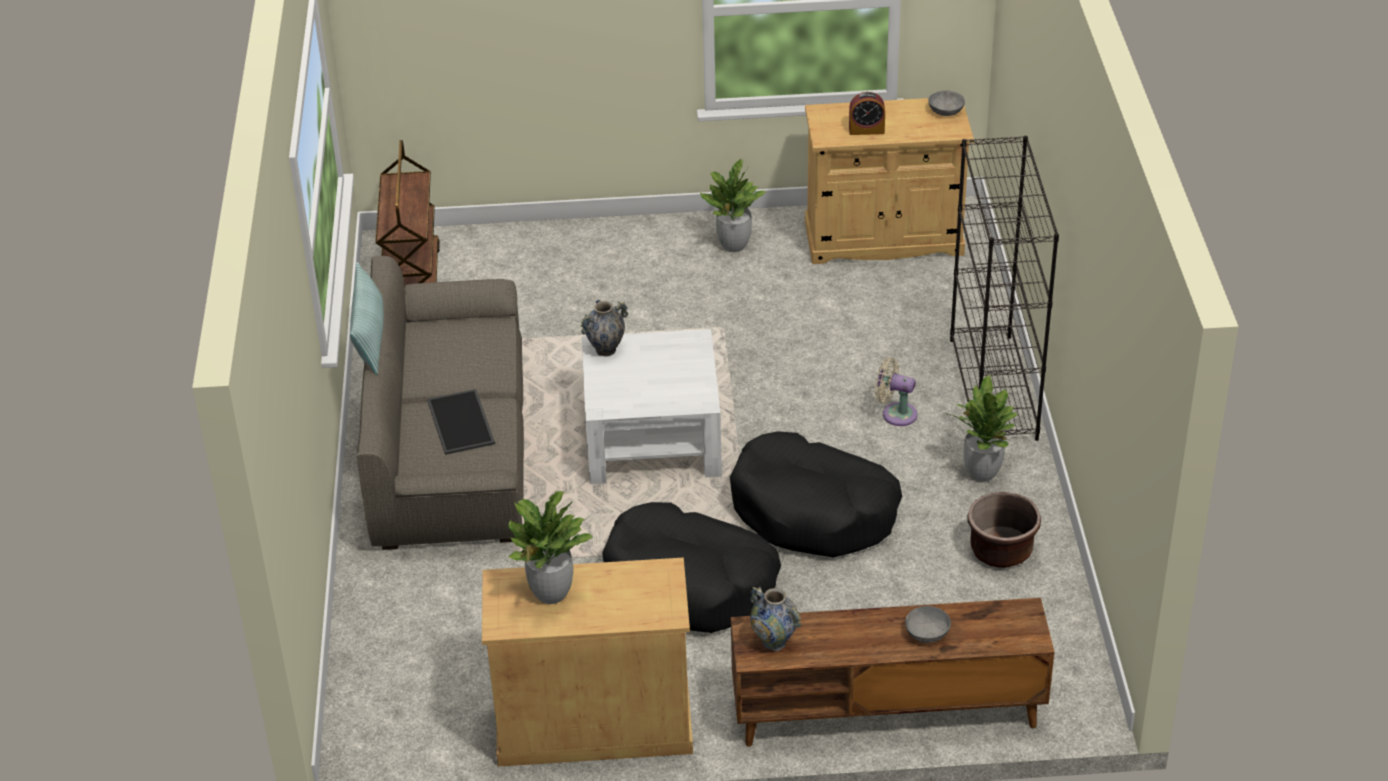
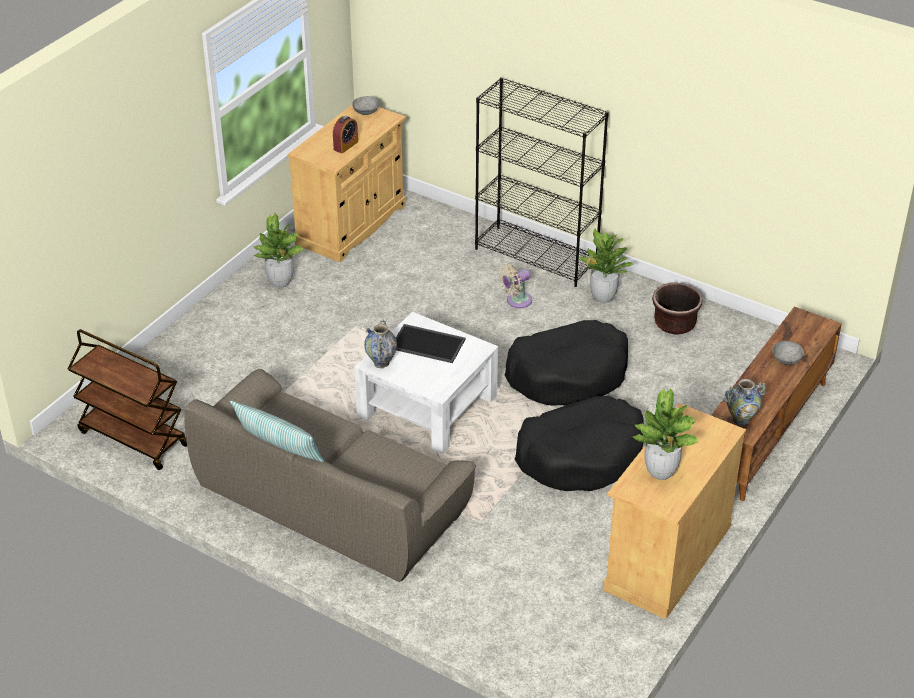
camera: 55 degrees left, 0 degrees up
(462, 422) = (368, 463): tray -> tray (428, 343)

